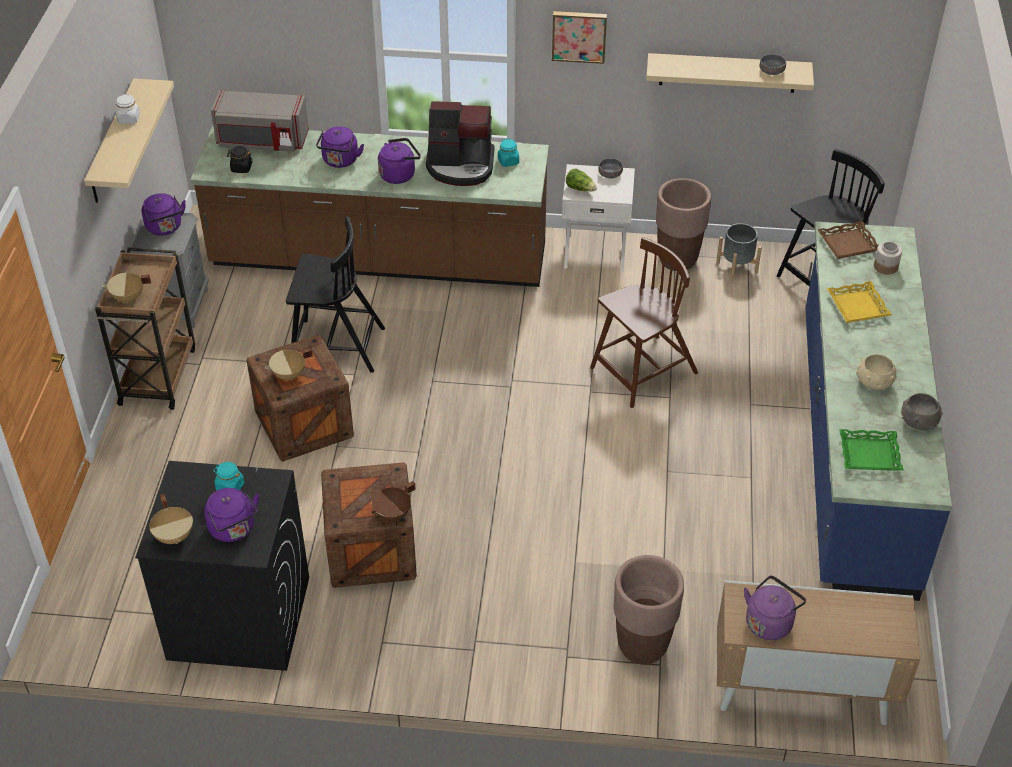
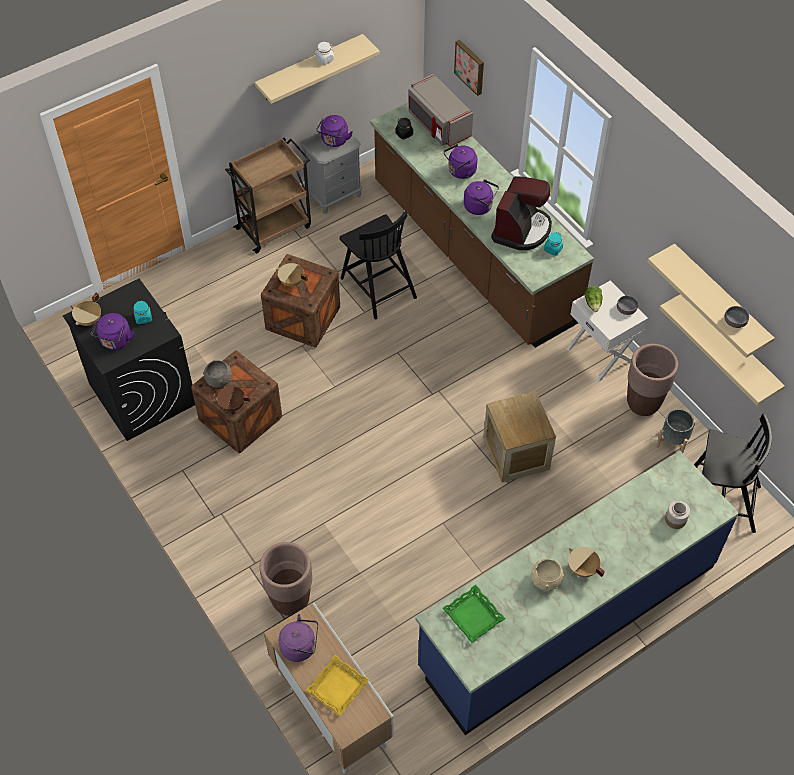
camera: 50 degrees right, 10 degrees up
(128, 298) = (255, 169): beige cooking pot -> beige cooking pot (582, 569)
(461, 166) = (521, 230): coffee machine -> coffee machine turned 120 degrees counterclockwise
(579, 35) = (637, 197): picture -> picture (470, 66)
(642, 372) = (516, 453): brown chair -> crate
(755, 116) = (731, 346): none -> beige shelf
(848, 244) = (675, 484): brown tray -> none
(858, 306) = (615, 527): yellow tray -> yellow tray (338, 687)
(918, 421) = (533, 627): grey bowl -> grey bowl (219, 379)

